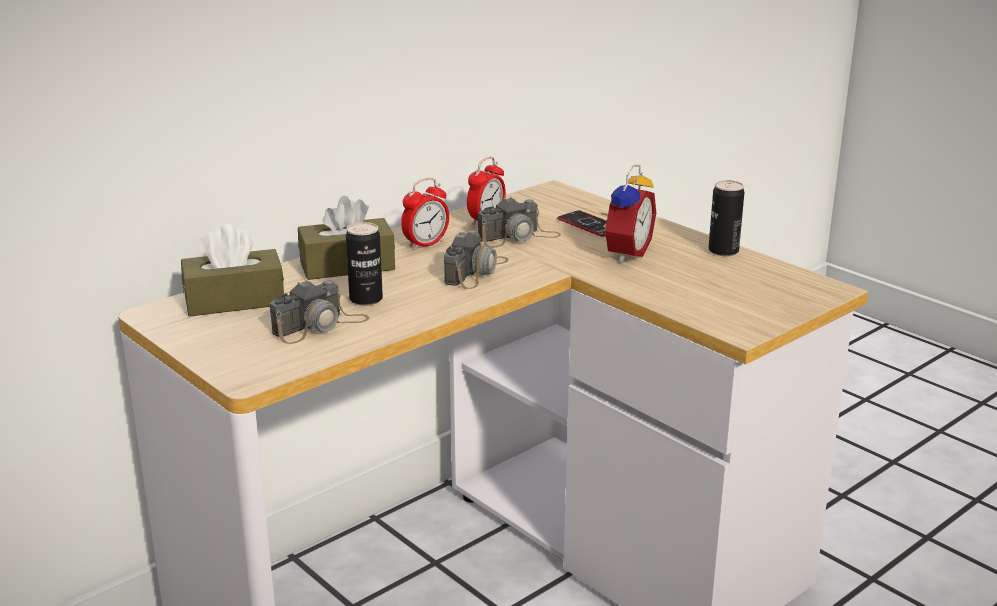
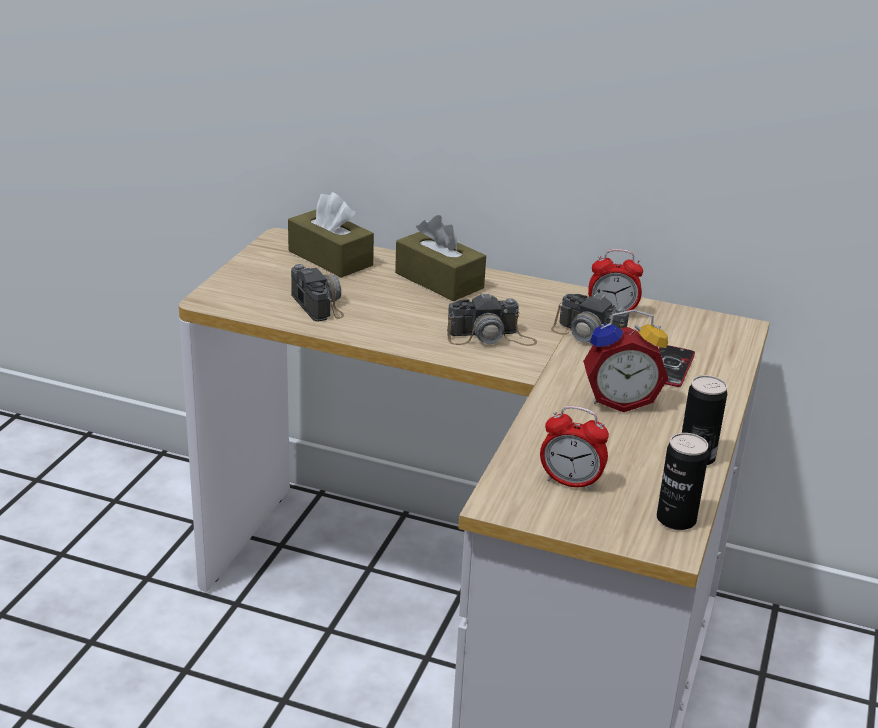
camera: 60 degrees right, 5 degrees up
(320, 326) = (318, 301): camera -> camera turned 135 degrees counterclockwise
(366, 299) = (383, 305): can -> can (676, 519)
(425, 244) = (522, 300): alarm clock -> alarm clock (570, 482)

